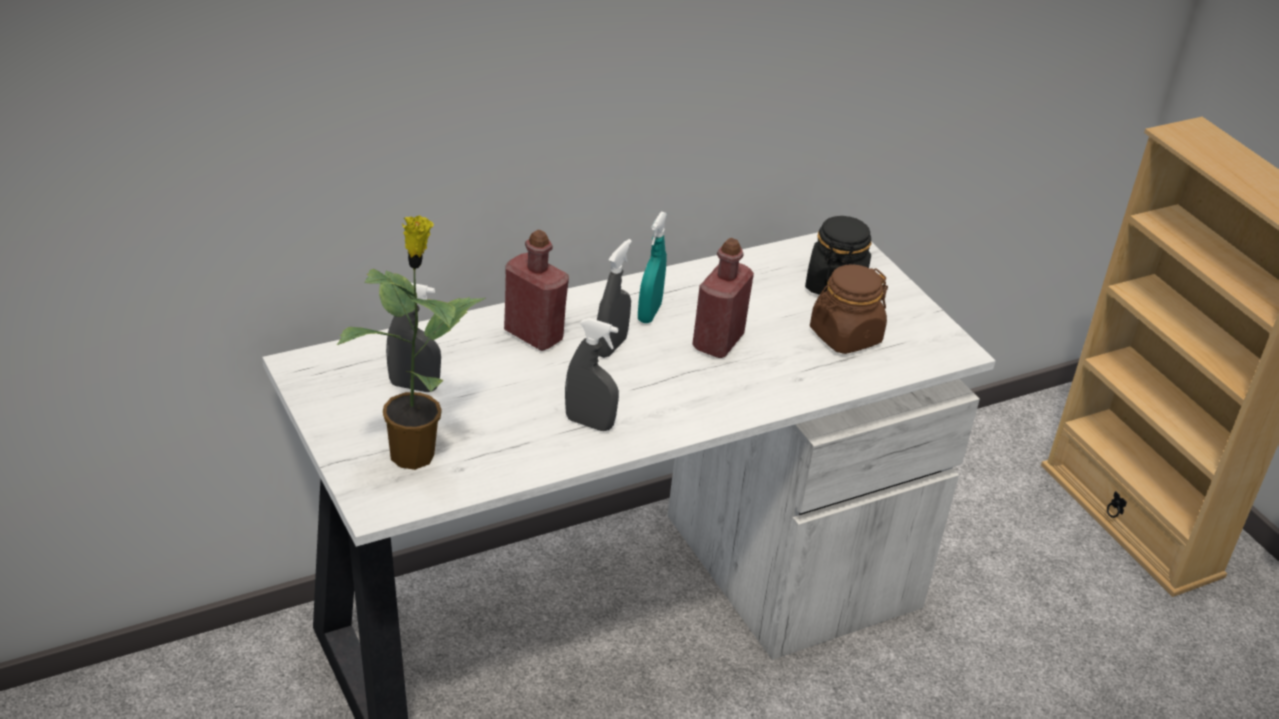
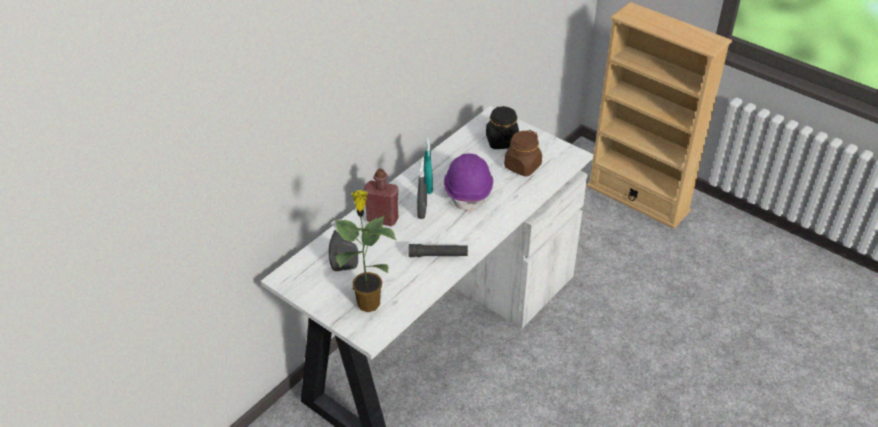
camera: 20 degrees left, 5 degrees up
(589, 423) = (438, 255): grey spray bottle -> black flashlight
(718, 342) = (468, 190): red bottle -> purple hard hat

